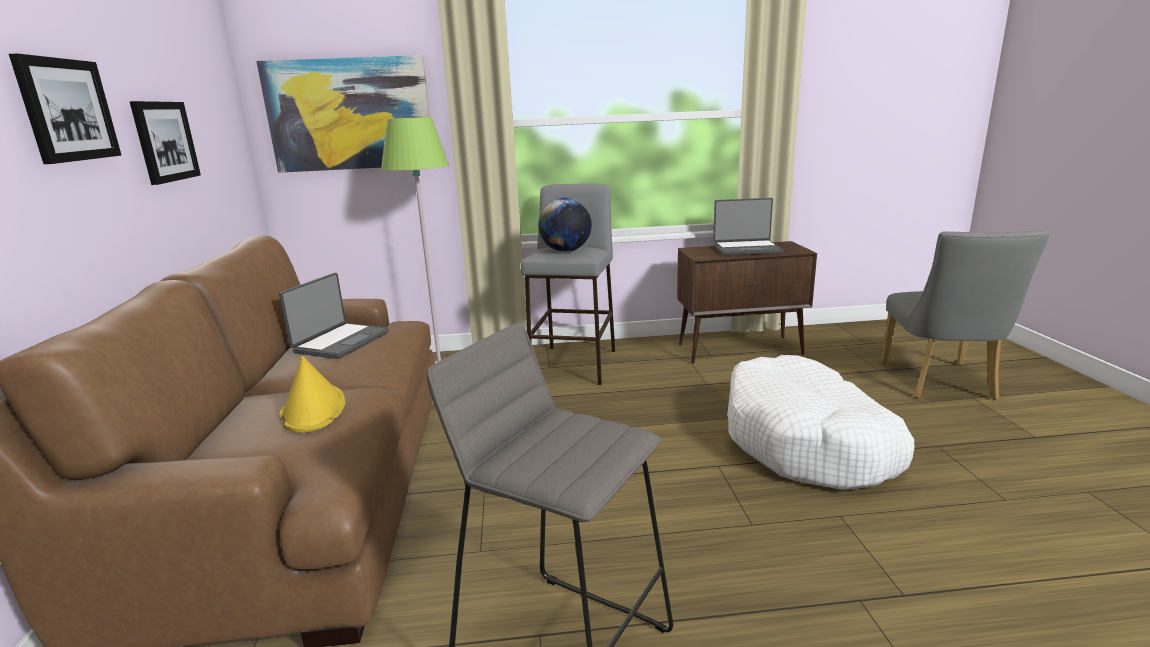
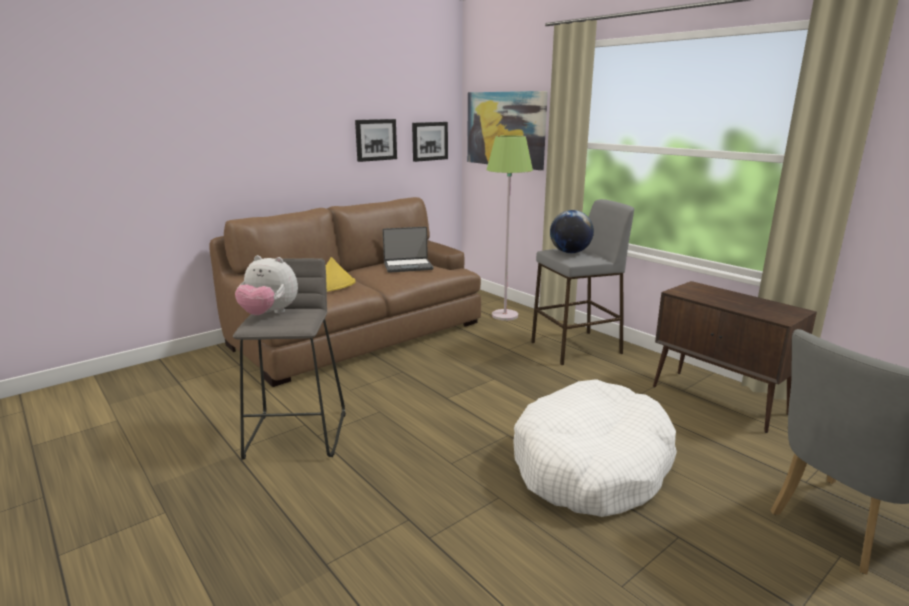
camera: 55 degrees right, 0 degrees up
(66, 110) = (311, 125): picture -> picture (429, 141)
(531, 455) = (269, 314): none -> plush toy
(746, 249) = (739, 301): laptop -> none

